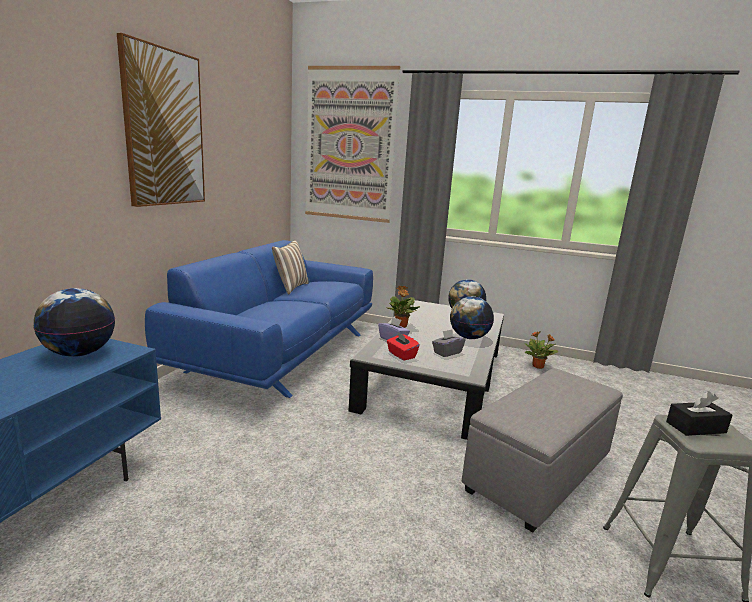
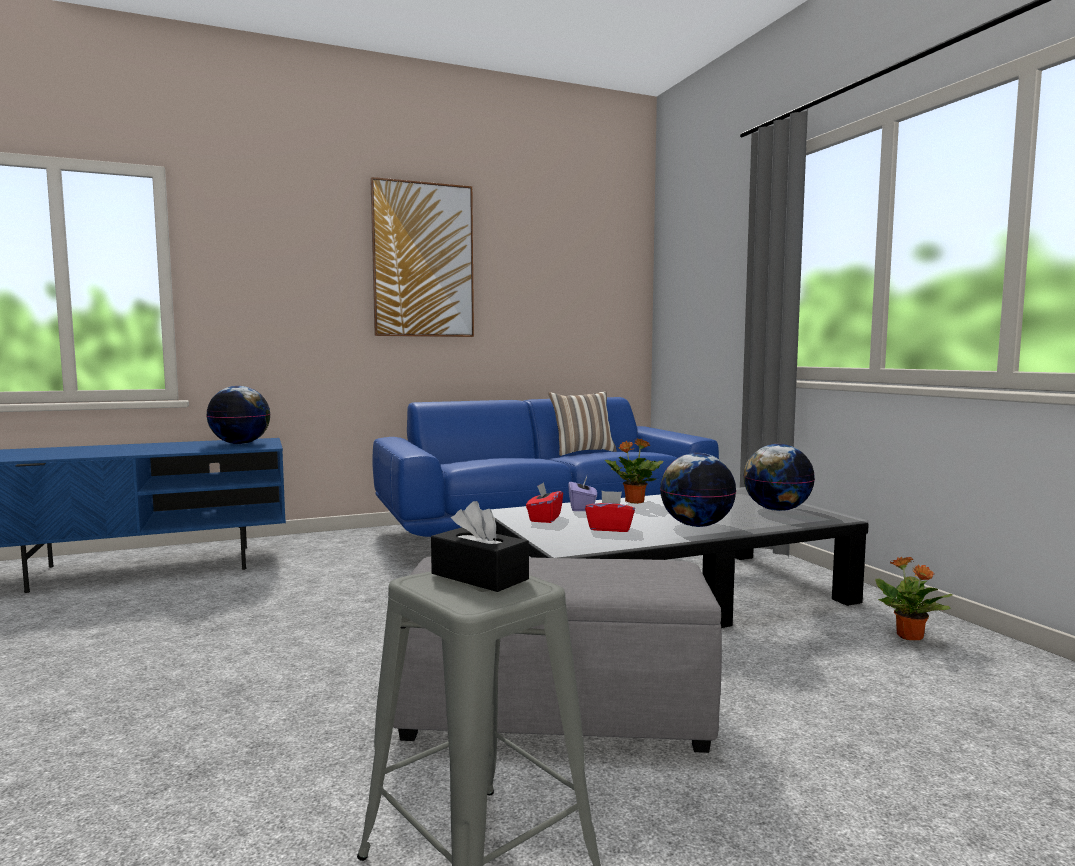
camera: 50 degrees right, 10 degrees down
(349, 145) = (702, 259): picture -> none
(447, 352) = (610, 528): grey tissue box -> red tissue box

